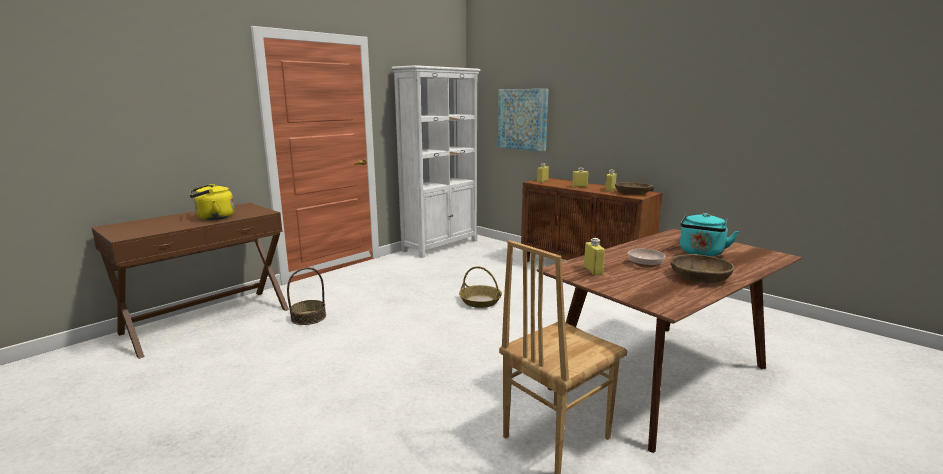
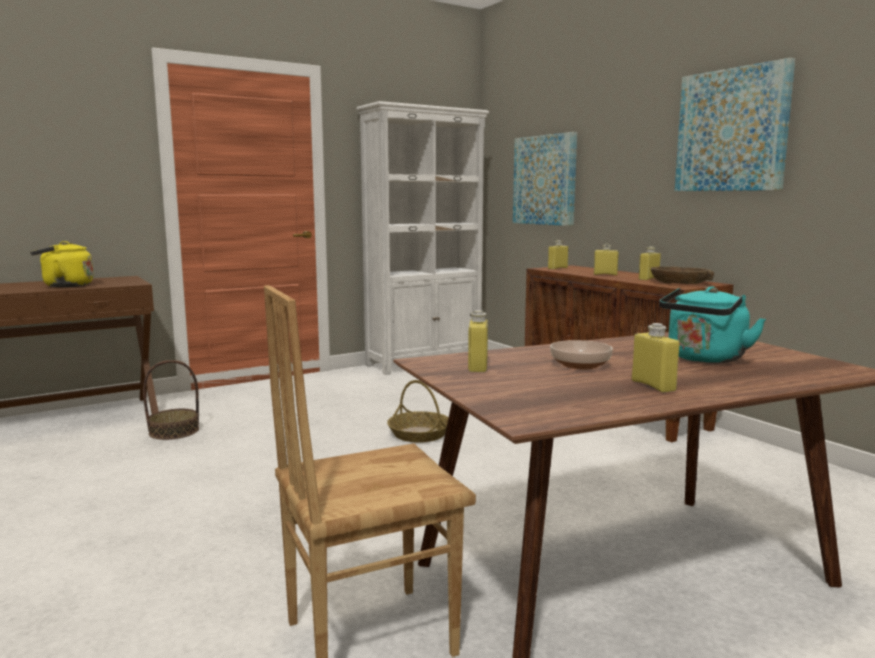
camera: 15 degrees right, 5 degrees down
(661, 98) = (732, 130): none -> picture
(699, 276) = (653, 385): brown bowl -> yellow bottle

